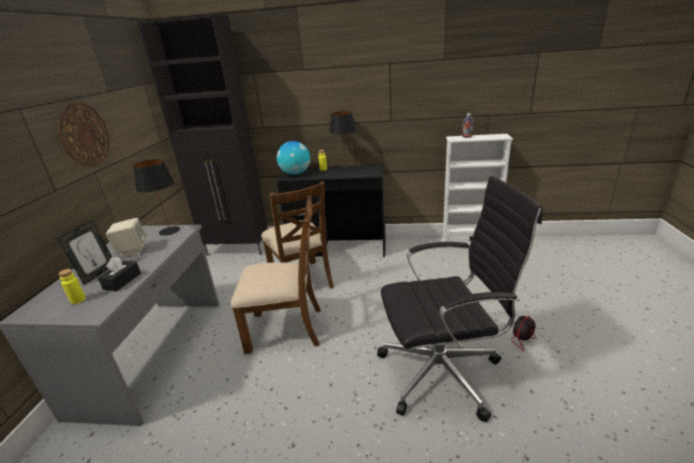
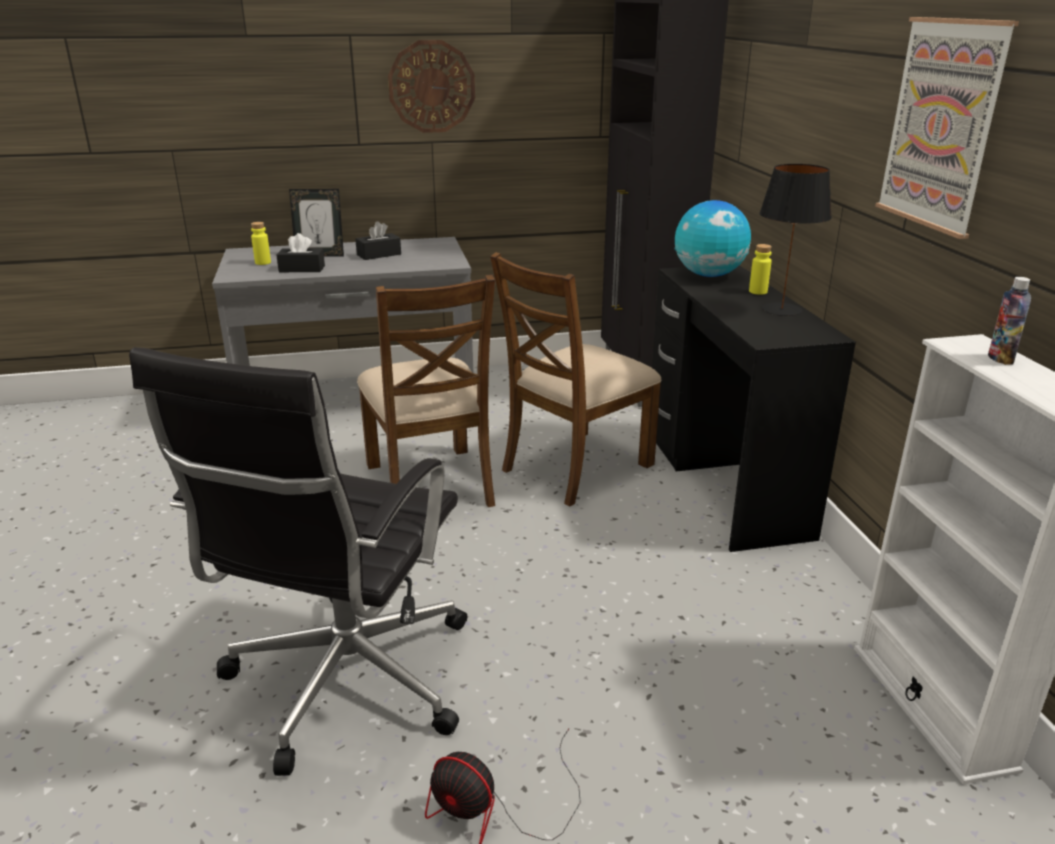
camera: 70 degrees right, 0 degrees up
(132, 251) = (379, 254): beige speaker -> black tissue box
(169, 231) = (442, 257): black table lamp -> none
(402, 82) = (942, 125): none -> picture
(443, 372) = (345, 682): black office chair -> black office chair turned 45 degrees clockwise

